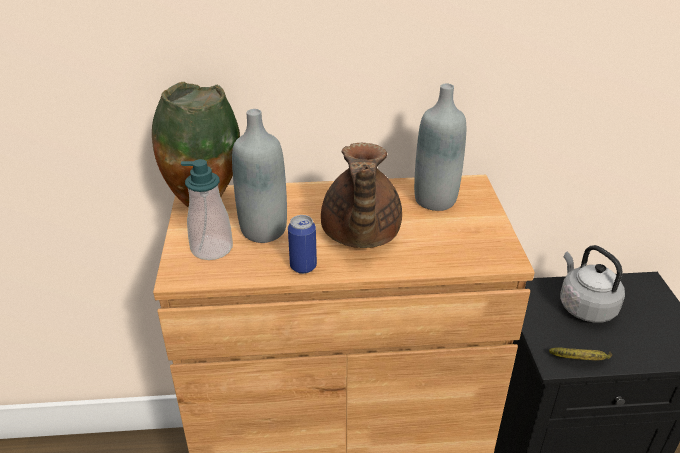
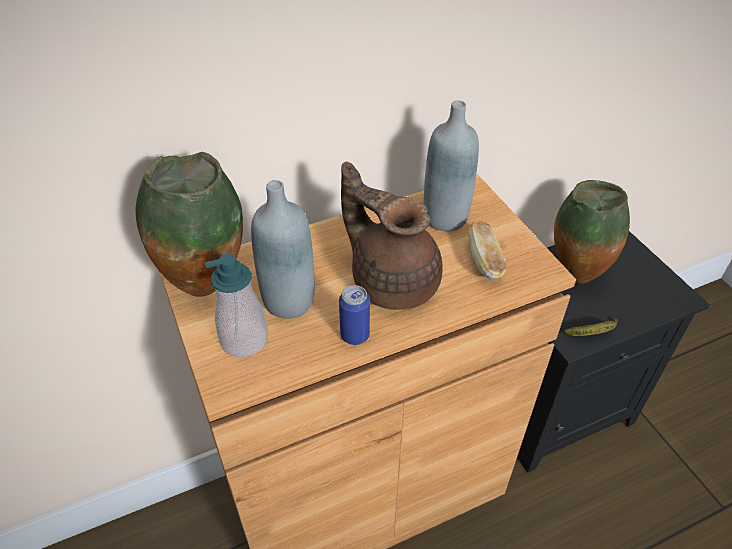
camera: 20 degrees left, 10 degrees up
(359, 235) = (392, 280): brown teapot -> brown teapot turned 150 degrees clockwise
(452, 238) = (484, 260): none -> bread
(584, 306) = (574, 275): grey kettle -> vase

